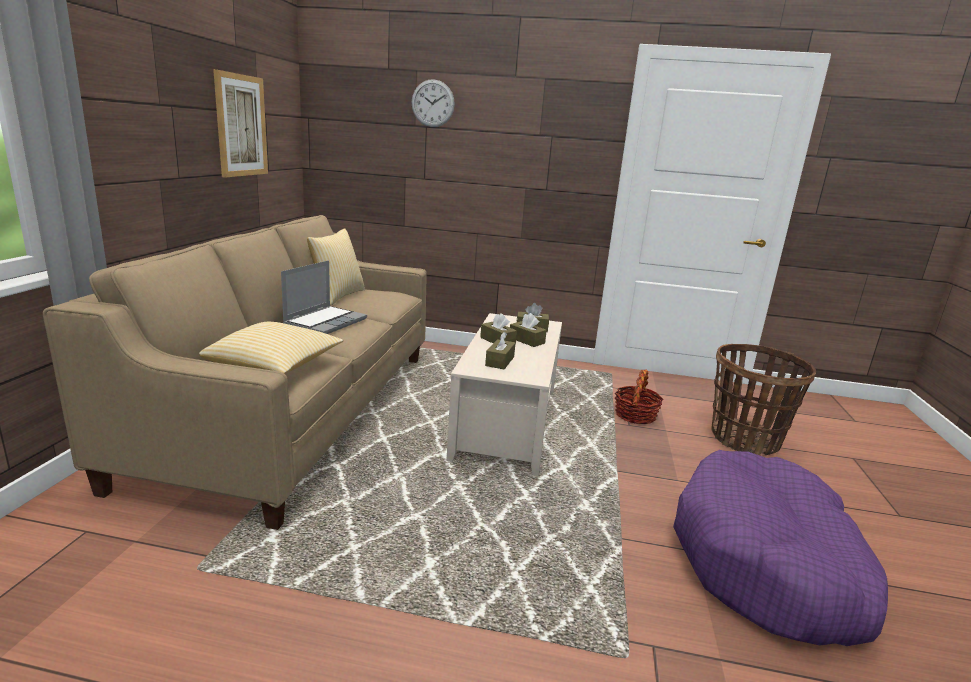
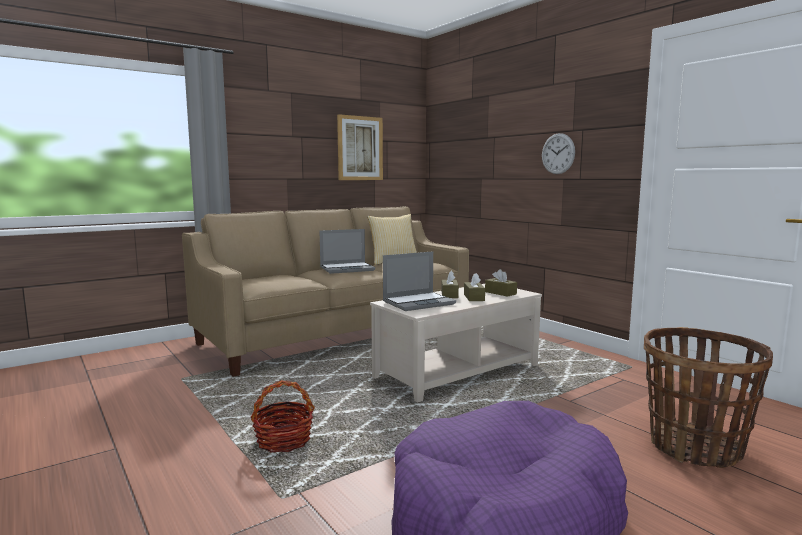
camera: 45 degrees right, 10 degrees down
(275, 366) = (272, 280): pillow -> none
(433, 103) = (497, 118): wall clock -> wall clock (558, 154)
(500, 361) = (419, 303): brown tissue box -> laptop
(635, 415) = (592, 397): basket -> basket (283, 441)

